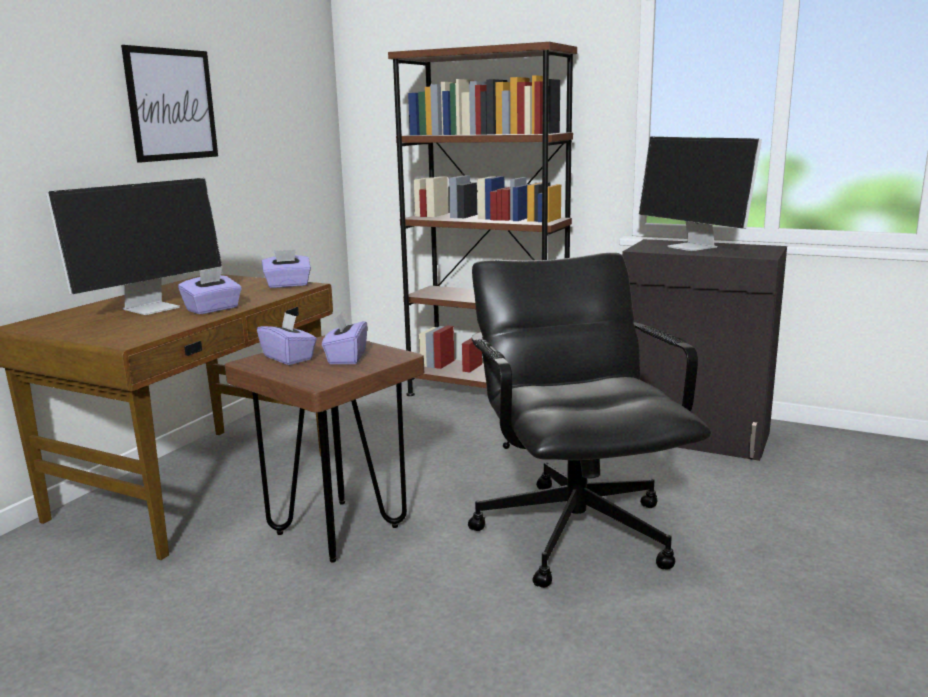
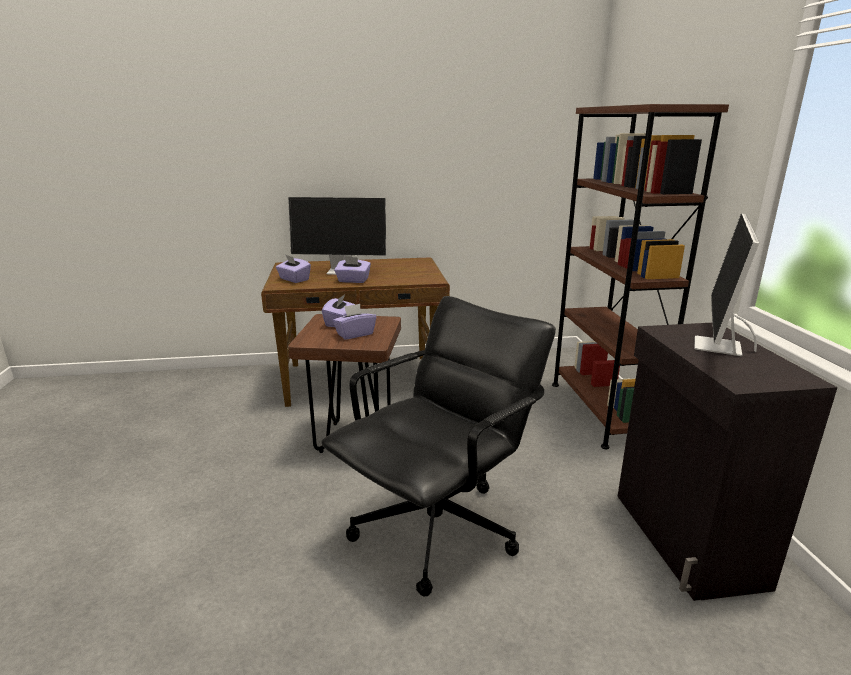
camera: 55 degrees right, 5 degrees up
(172, 104) = (420, 146): picture -> none
(288, 285) = (427, 277): purple tissue box -> purple tissue box (294, 279)

